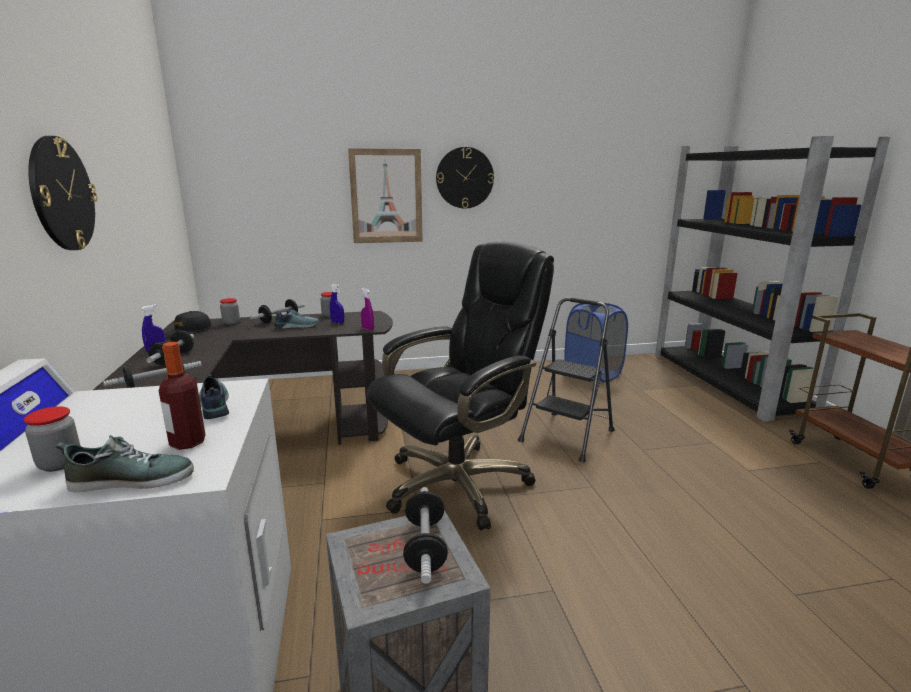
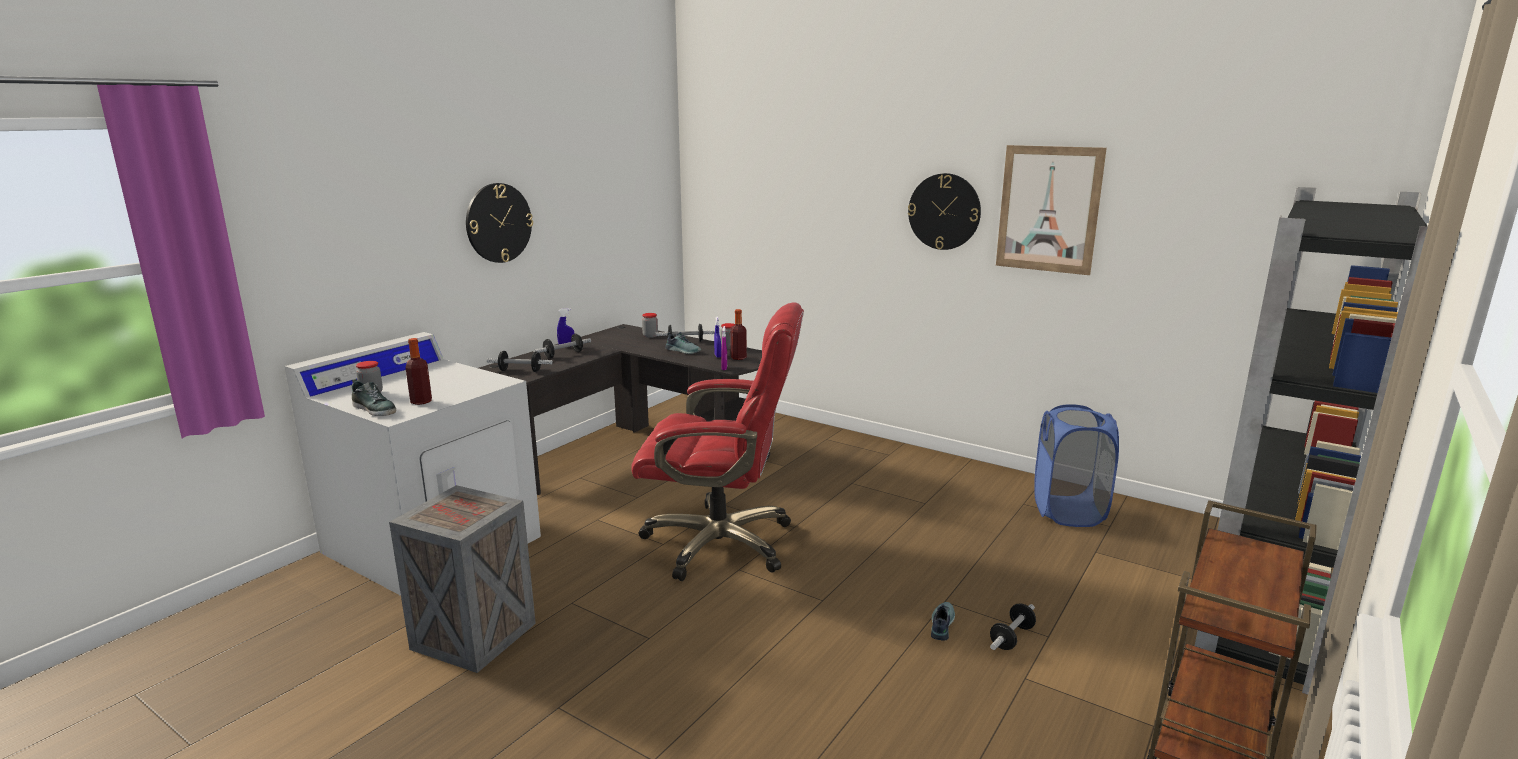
camera: 45 degrees right, 0 degrees up
(189, 332) = (611, 336): black cap -> none
(213, 406) = (469, 387): shoe -> shoe (940, 625)
(359, 320) = (738, 358): none -> bottle
(386, 196) = (854, 226): picture -> picture (1048, 209)
(425, 547) = (475, 511): dumbbell -> dumbbell (1011, 637)
(456, 484) = (719, 542): black office chair -> red office chair
(568, 434) = (897, 552): black step ladder -> none

